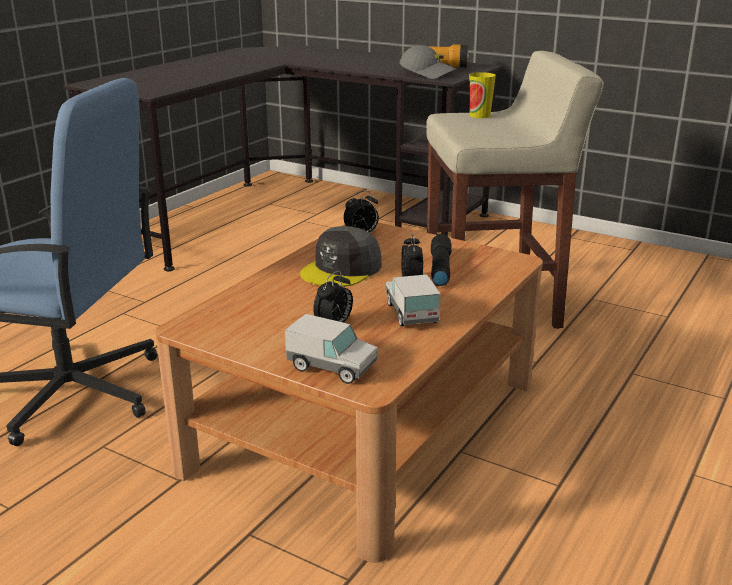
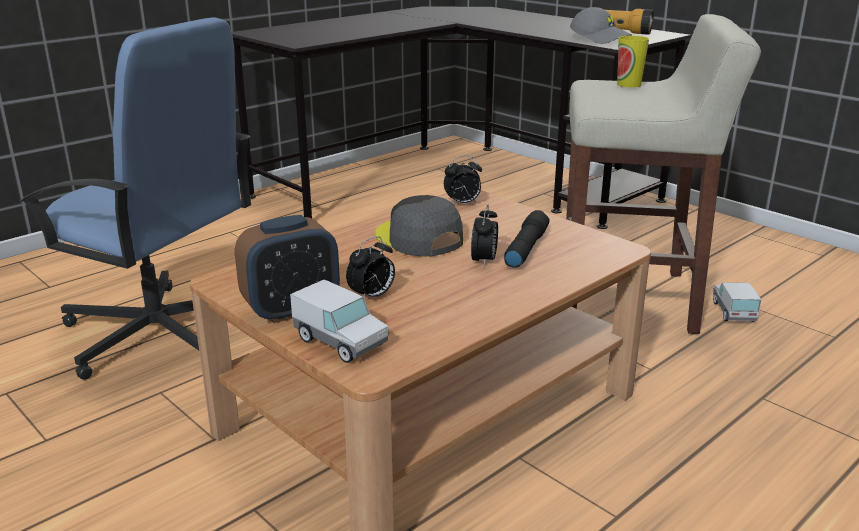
camera: 15 degrees right, 0 degrees up
(270, 346) = (291, 310): none -> alarm clock
(342, 269) = (418, 238): grey cap -> grey cap turned 90 degrees clockwise
(411, 314) = (463, 295): toy truck -> toy truck (733, 312)

